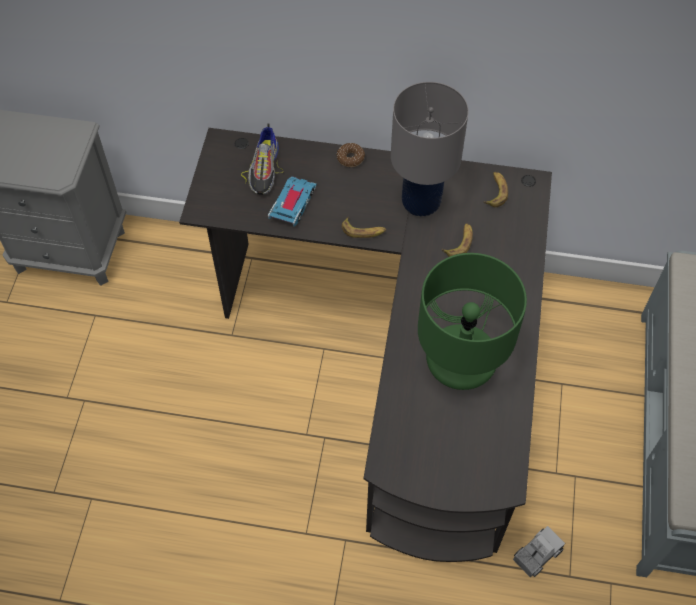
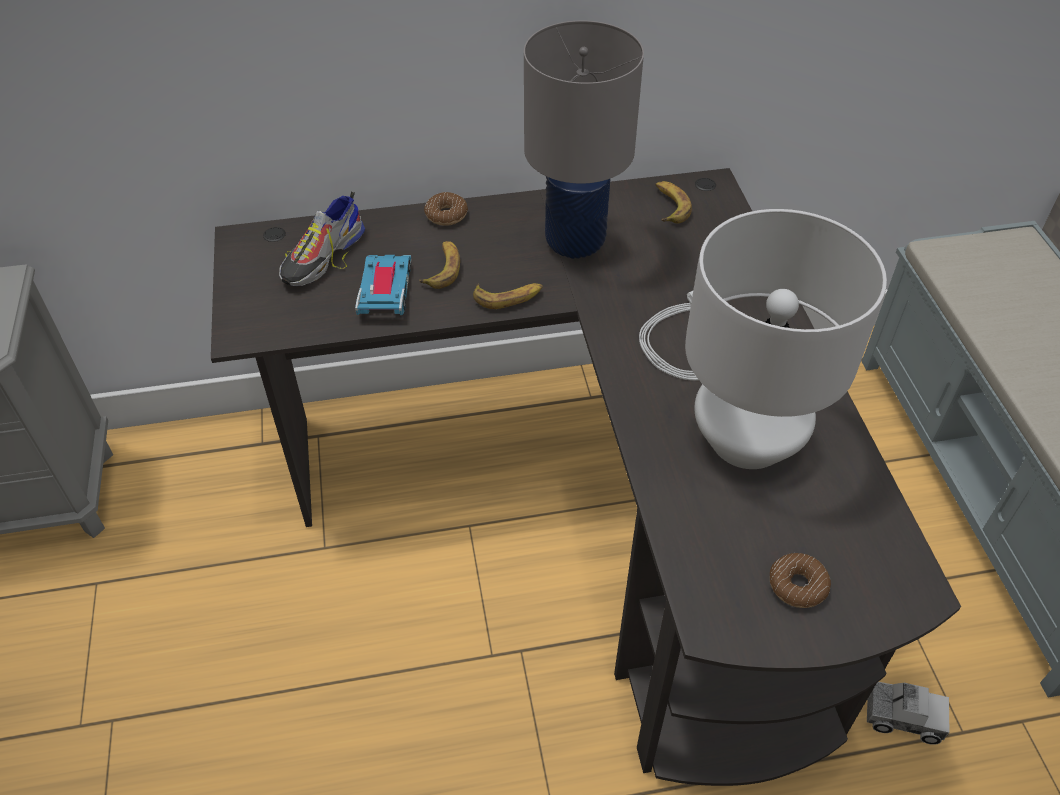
camera: 20 degrees left, 10 degrees down
(264, 169) = (323, 256): shoe -> shoe turned 45 degrees clockwise
(442, 461) = (797, 585): none -> donut
(459, 243) = (654, 278): banana -> banana (443, 269)
(460, 339) = (725, 399): green table lamp -> white table lamp
(537, 554) = (902, 717): toy truck -> toy truck turned 75 degrees clockwise

